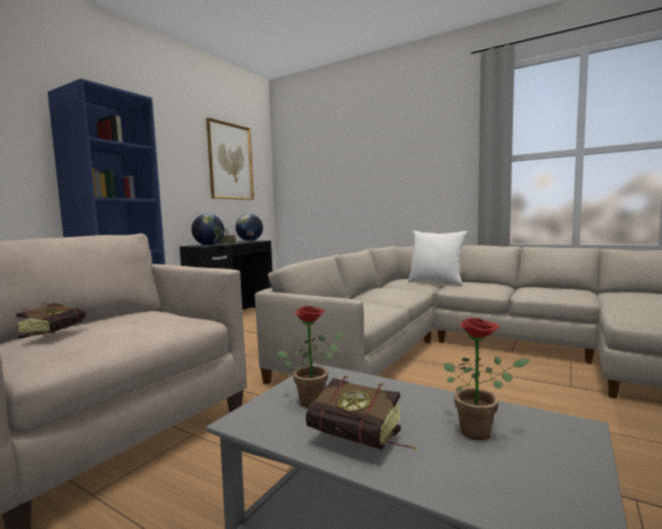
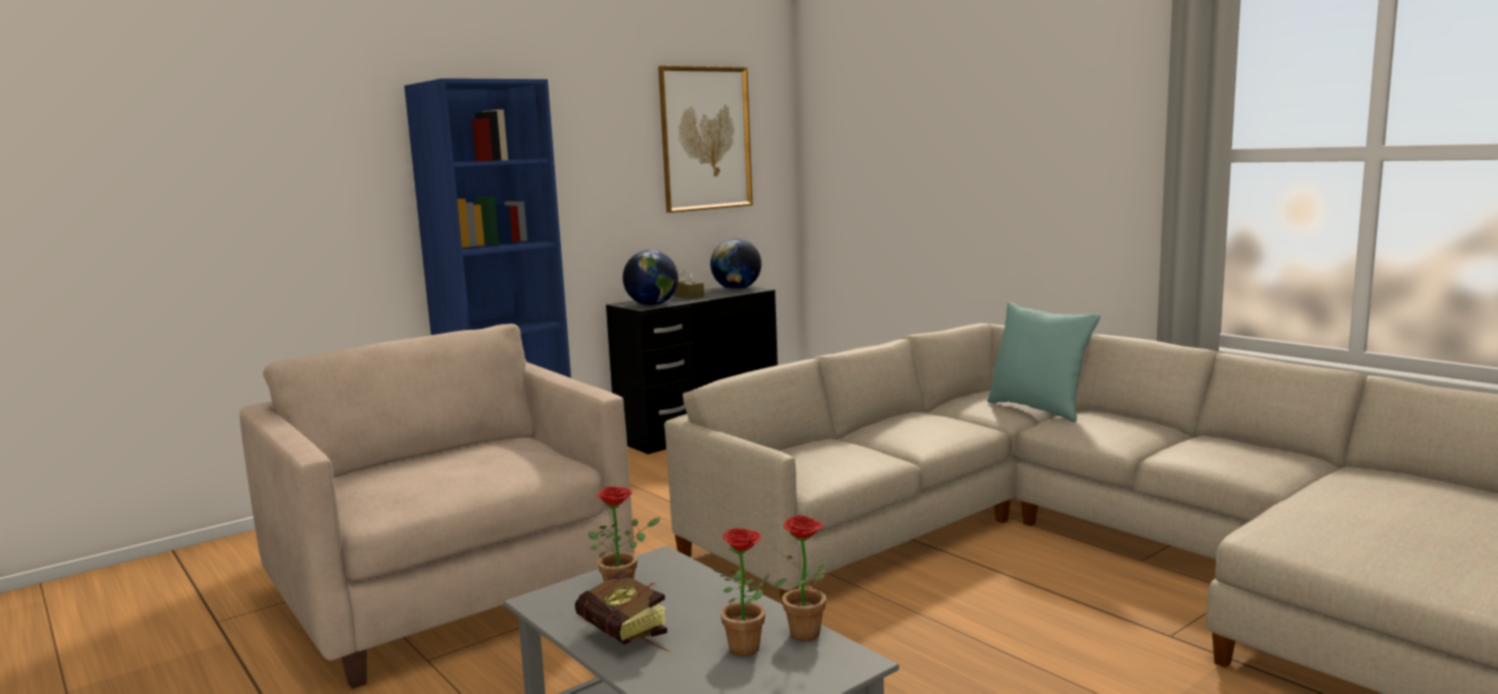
camera: 20 degrees right, 5 degrees up
(58, 334) = (399, 471): book -> none
(436, 283) = (1039, 409): white pillow -> turquoise pillow
(509, 412) = (809, 636): none -> potted plant

